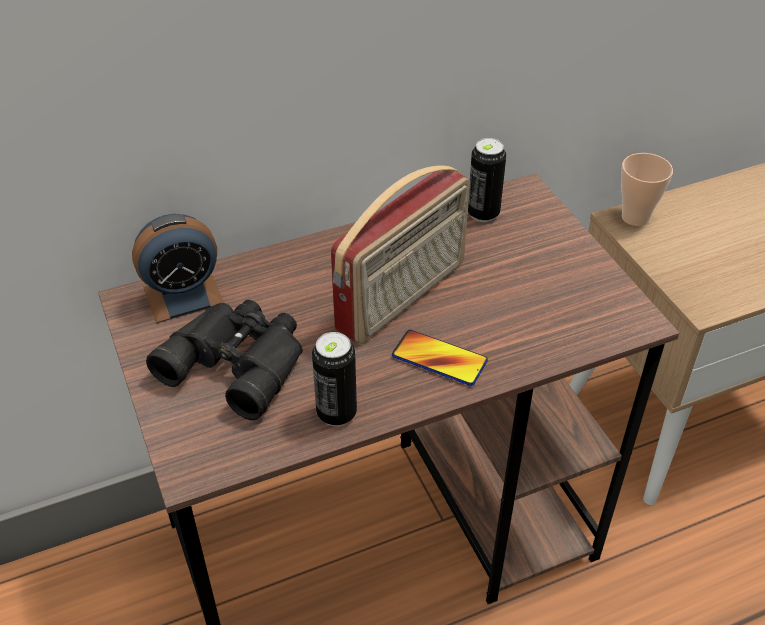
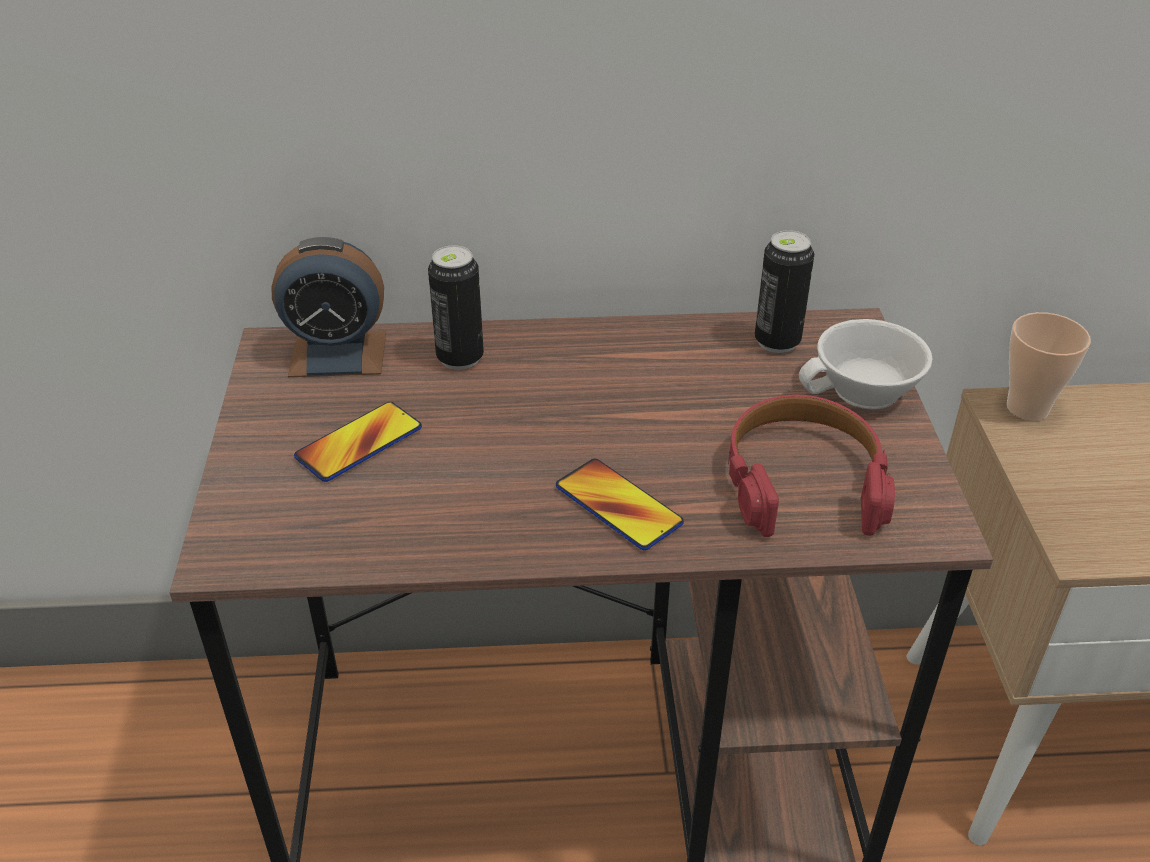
camera: 20 degrees right, 5 degrees down
(239, 360) = (359, 443): black binoculars -> phone
(336, 413) = (444, 537): can -> can (460, 358)
(403, 297) = (612, 419): radio -> none
(546, 310) = (803, 480): none -> red headphones
(555, 238) = (864, 392): none -> white cup

